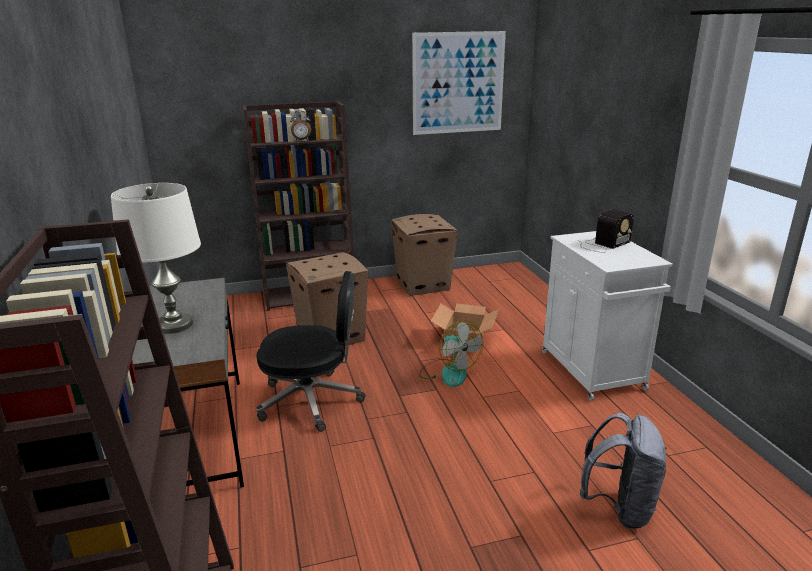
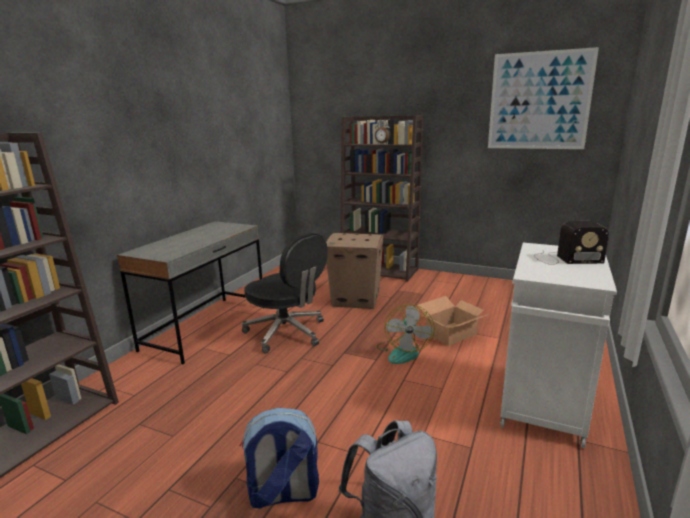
camera: 40 degrees right, 5 degrees down
(174, 325) = (184, 241): white table lamp -> none
(423, 285) = (474, 285): cardboard box -> none
(523, 534) = (283, 494): none -> backpack

